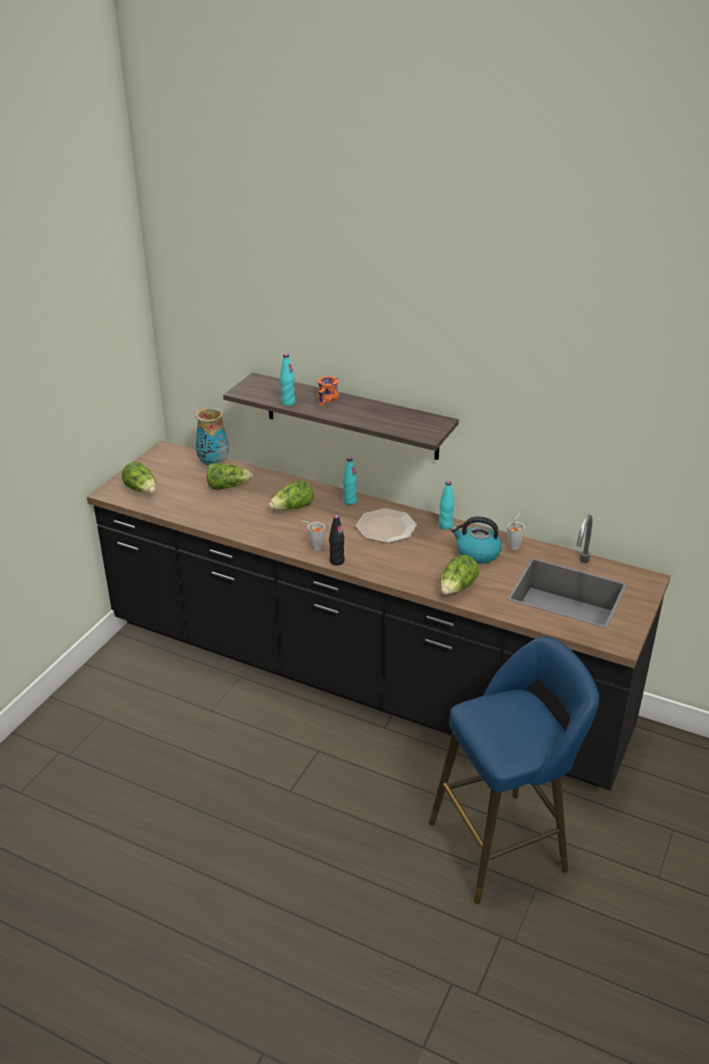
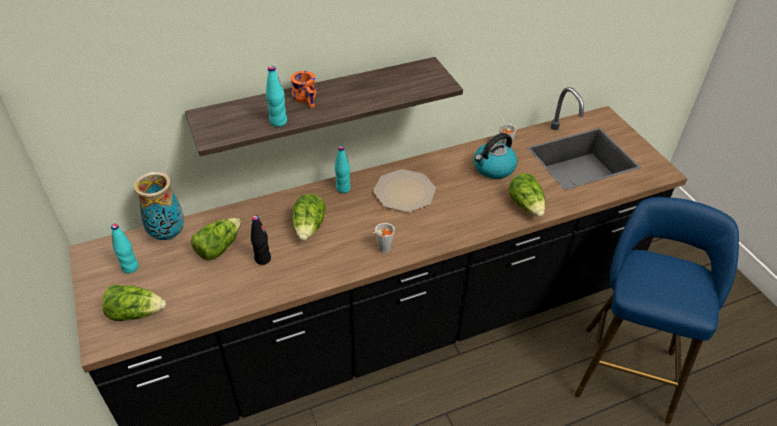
camera: 50 degrees left, 10 degrees up
(337, 561) = (419, 248): black bottle -> black bottle (263, 259)
(445, 526) = (440, 161): turquoise bottle -> turquoise bottle (130, 267)

